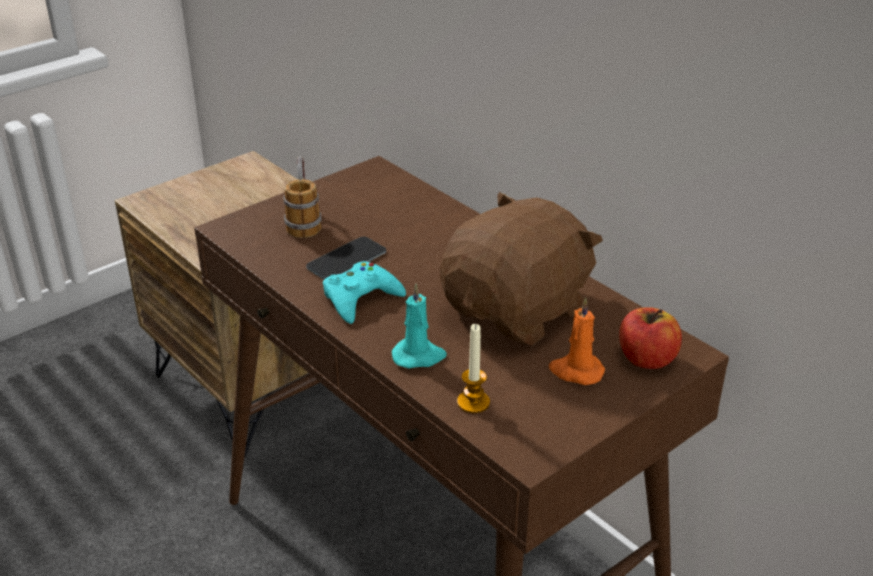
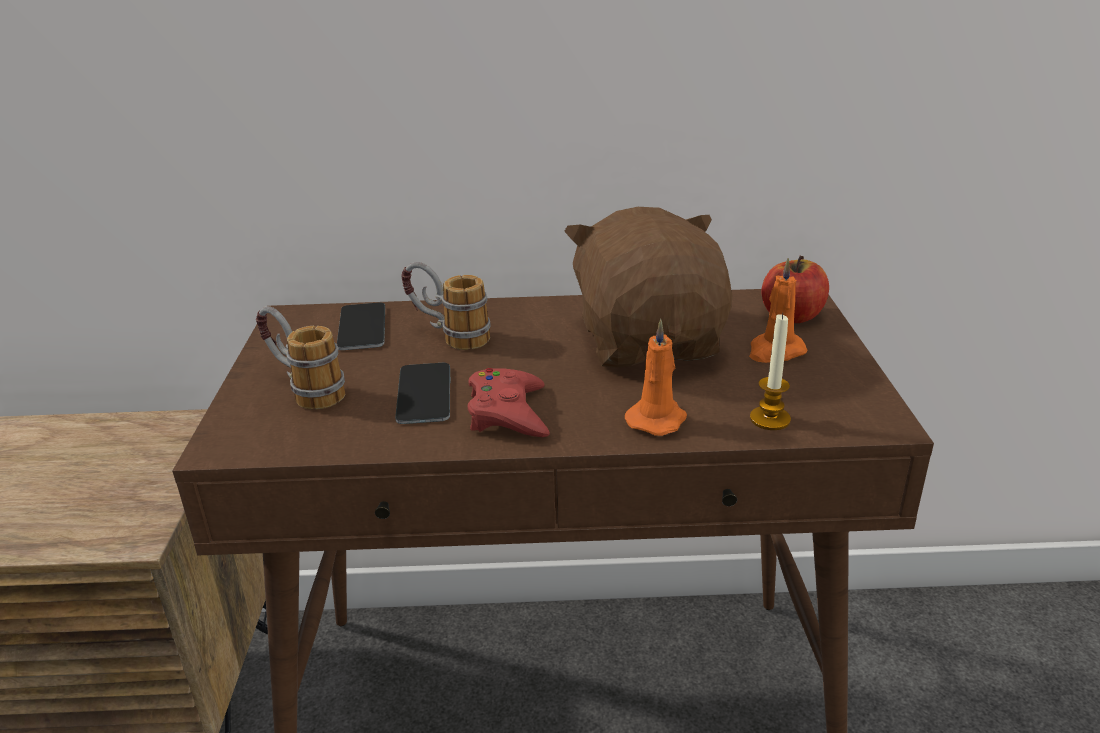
camera: 50 degrees left, 5 degrees down
(360, 298) = (508, 413): turquoise game controller -> red game controller
(394, 199) = (362, 327): none -> phone
(419, 356) = (657, 419): turquoise candle -> orange candle
(422, 233) = (448, 337): none -> mug

